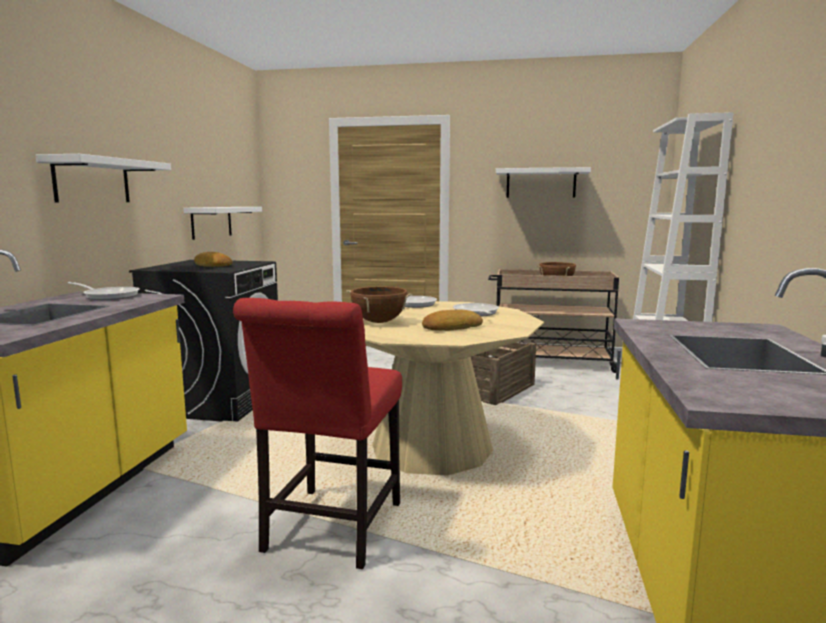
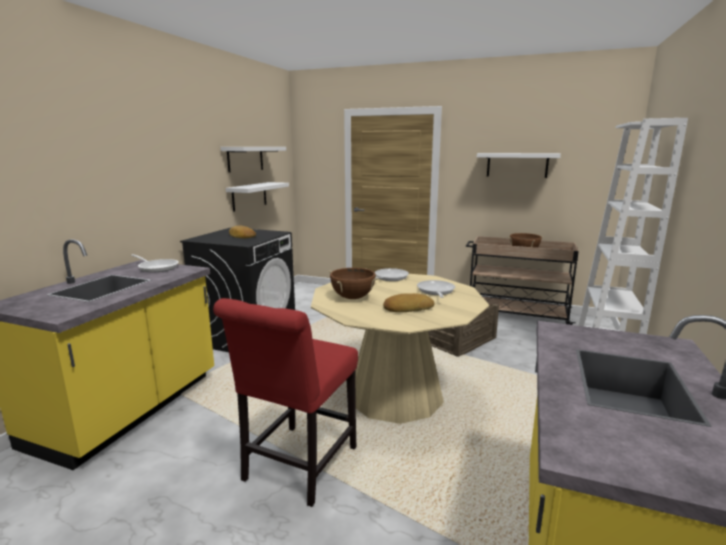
camera: 10 degrees right, 5 degrees up
(92, 181) = (150, 176): white shelf -> white shelf (245, 158)

